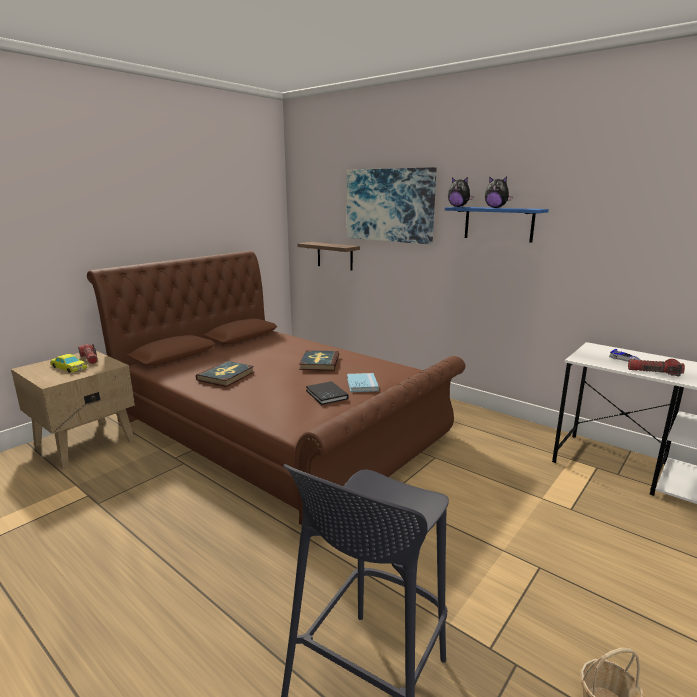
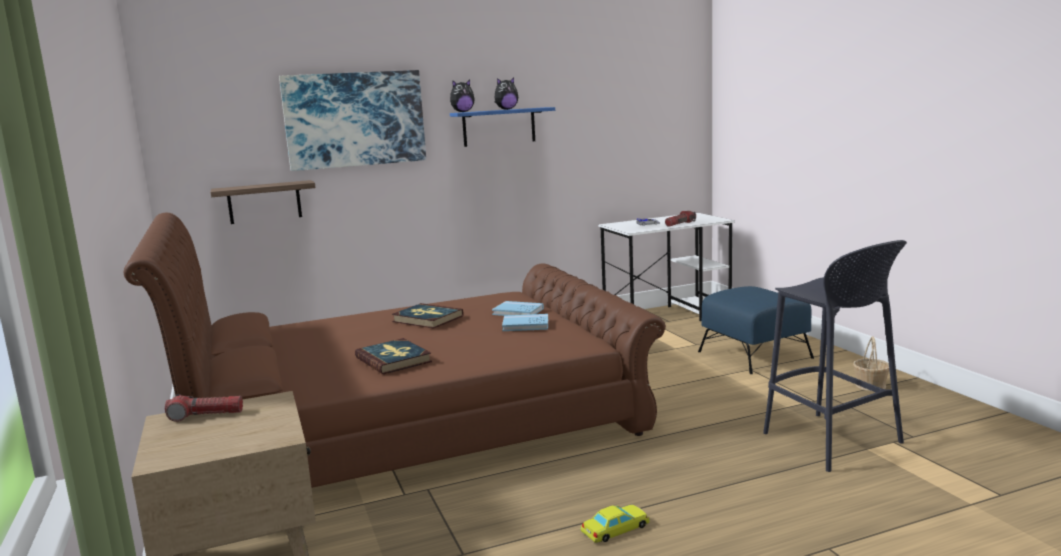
camera: 60 degrees left, 5 degrees down
(69, 367) = (225, 428): yellow toy car -> yellow toy car (616, 528)
(326, 395) = (525, 325): black book -> blue book
(591, 561) = (754, 355): none -> blue ottoman

